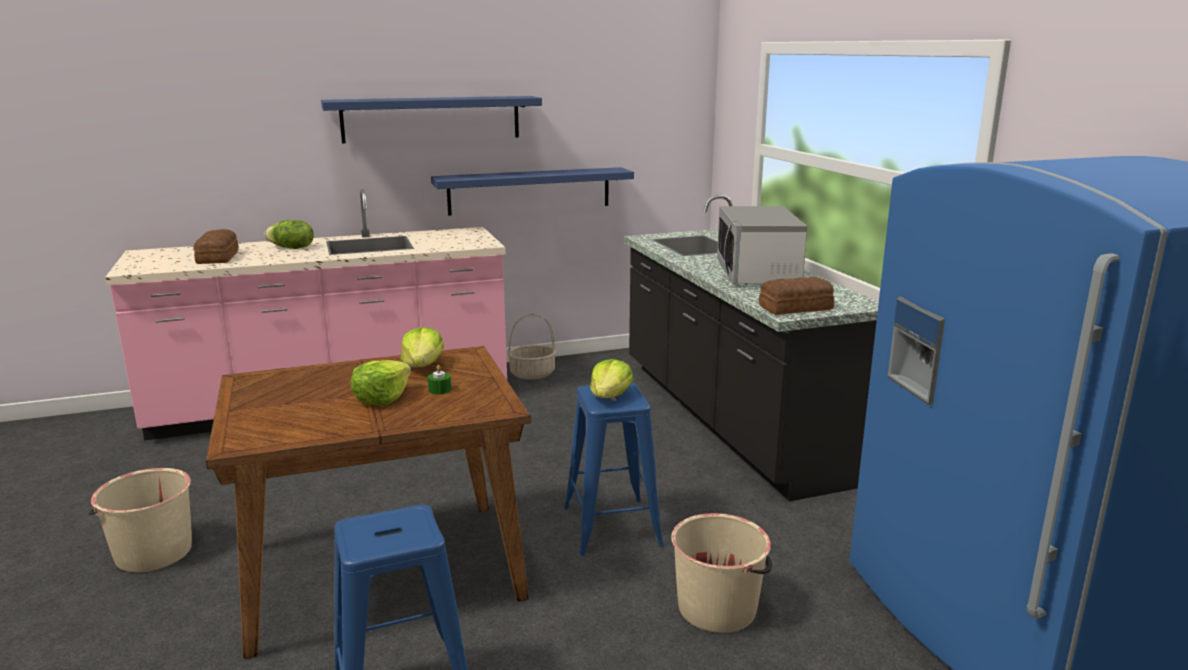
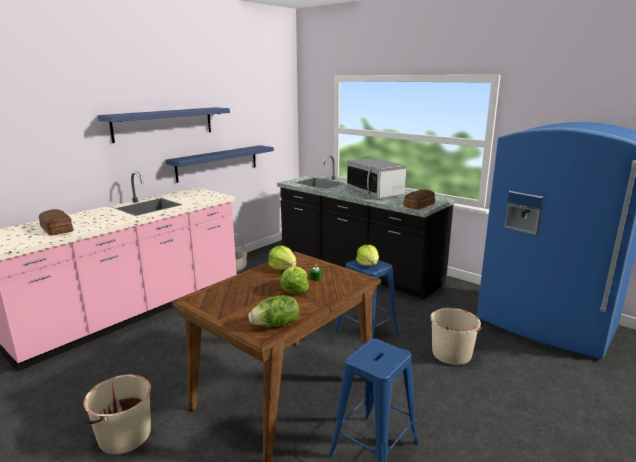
camera: 30 degrees left, 0 degrees up
(291, 248) = (99, 215): lettuce -> lettuce (276, 325)

